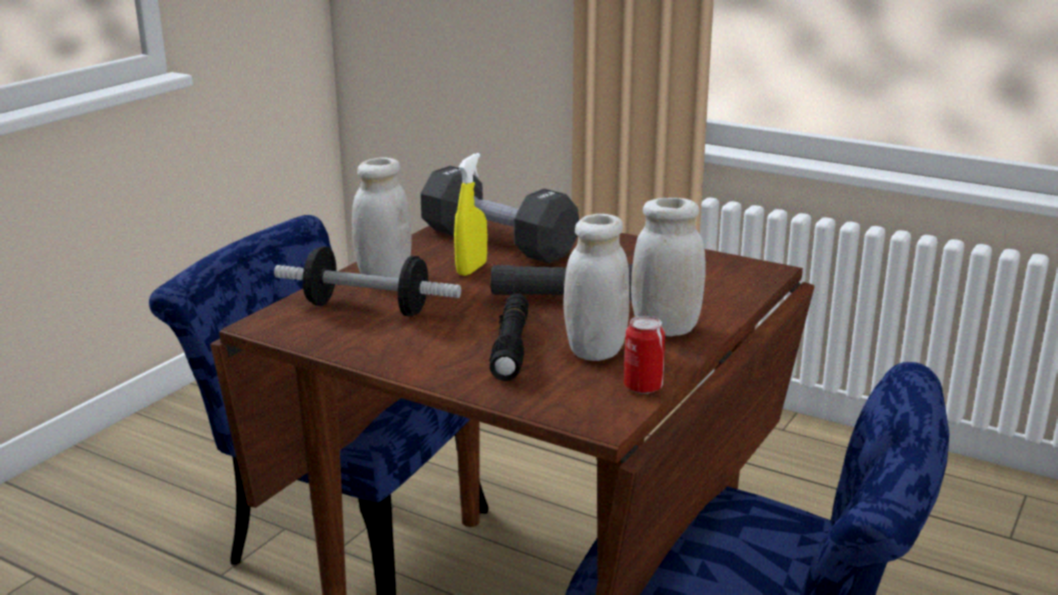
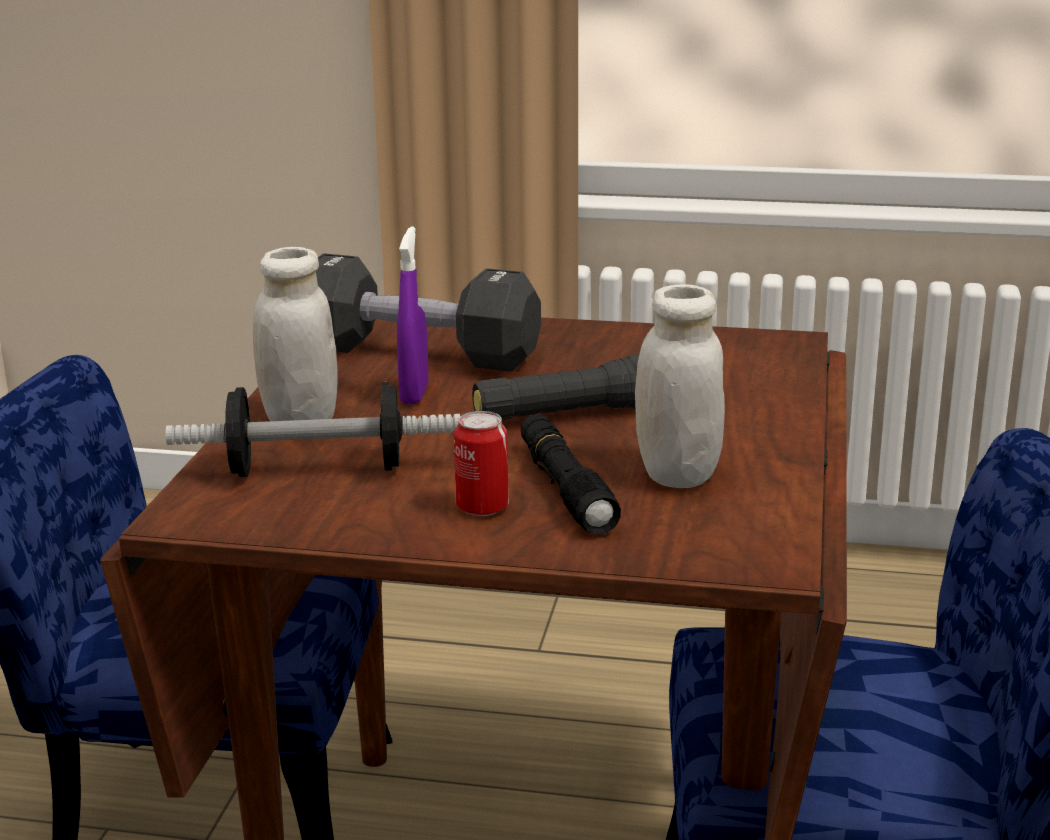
camera: 20 degrees left, 0 degrees up
(471, 269) = (414, 394): yellow spray bottle -> purple spray bottle
(643, 387) = (780, 510): can -> can (482, 507)
(665, 328) = (738, 432): white jar -> none

